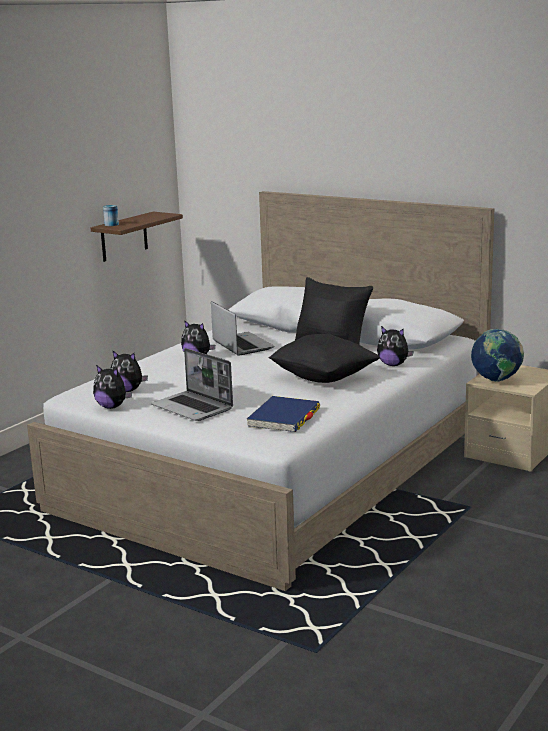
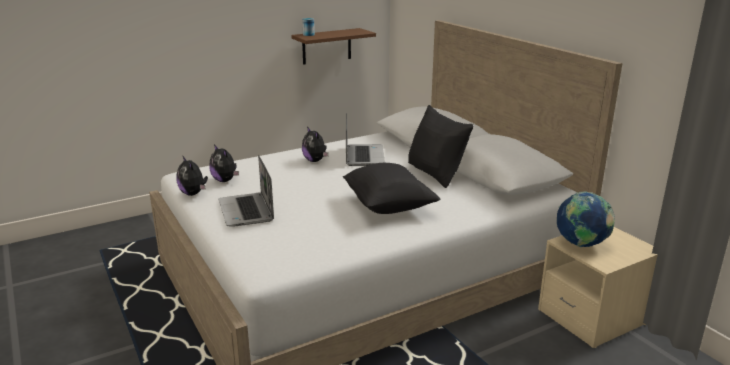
camera: 25 degrees right, 5 degrees up
(284, 418) = (302, 243): blue book -> none
(393, 365) = (467, 207): plush toy -> none

